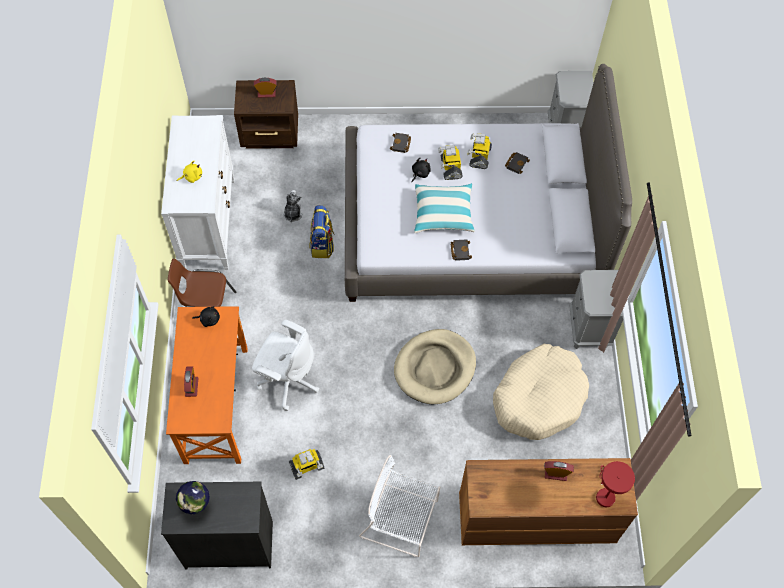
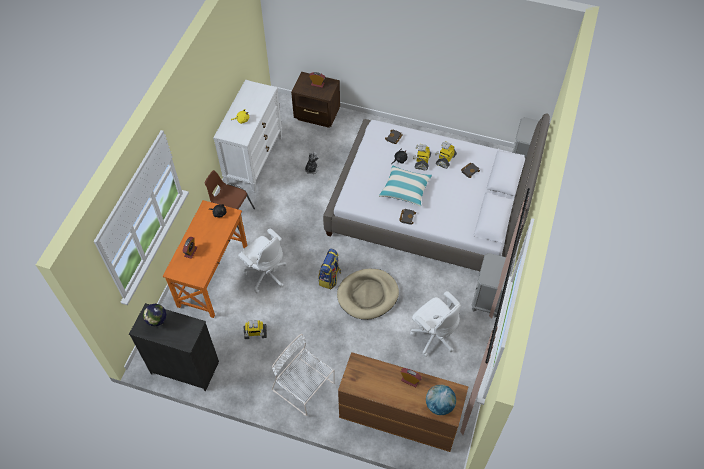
camera: 20 degrees right, 5 degrees down
(322, 245) = (323, 194): backpack -> backpack (330, 278)
(539, 397) = (433, 336): beige dog bed -> white office chair
(604, 494) = (439, 405): red table lamp -> globe

